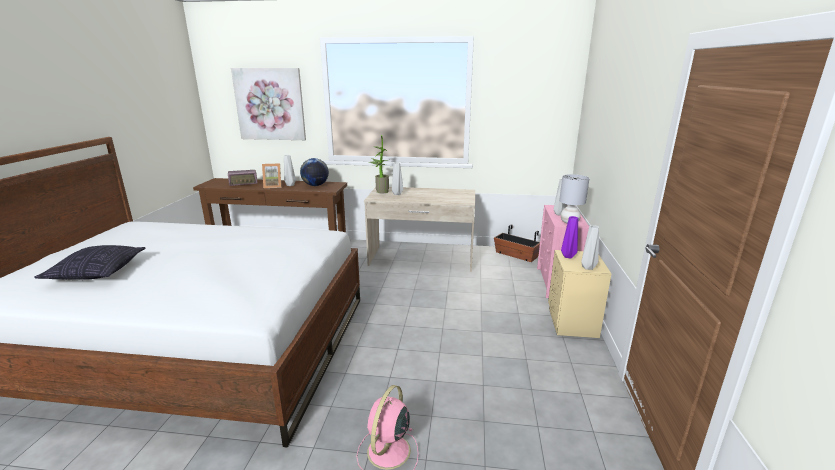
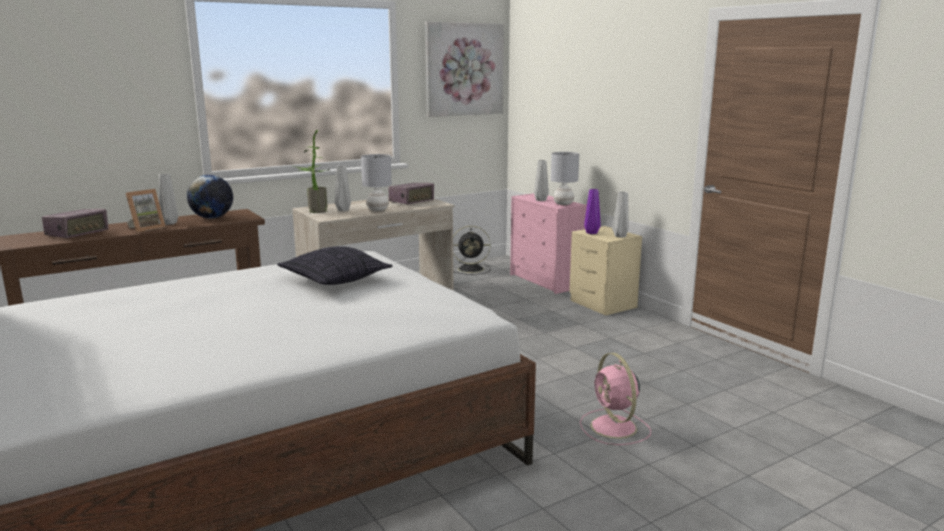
camera: 40 degrees left, 5 degrees down
(97, 273) = (163, 348): pillow -> pillow (335, 280)
(270, 104) = (94, 97): picture -> picture (464, 69)
(416, 198) = (378, 210): none -> grey table lamp
(453, 195) = (412, 201): none -> radio
(516, 255) = (472, 269): planter -> black fan

